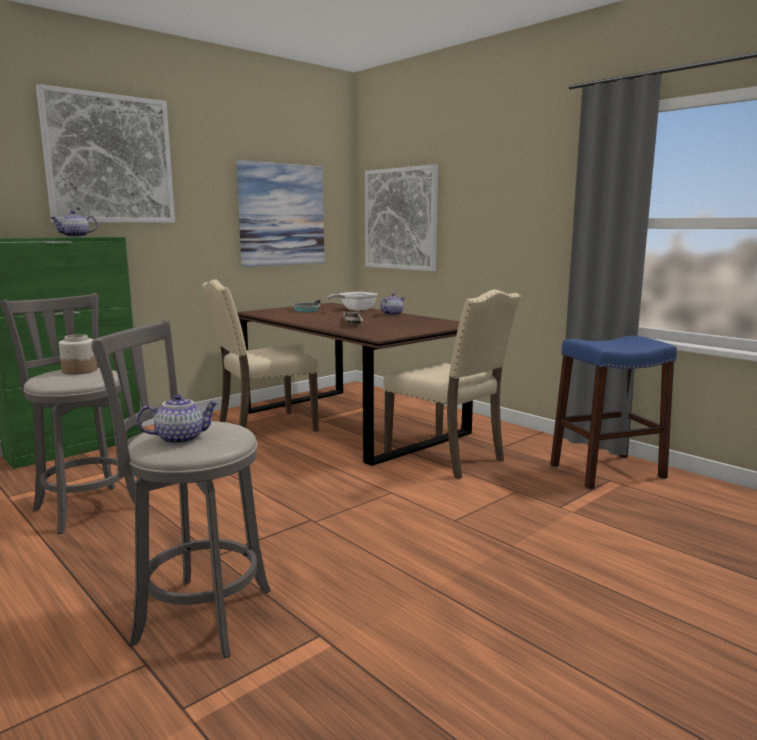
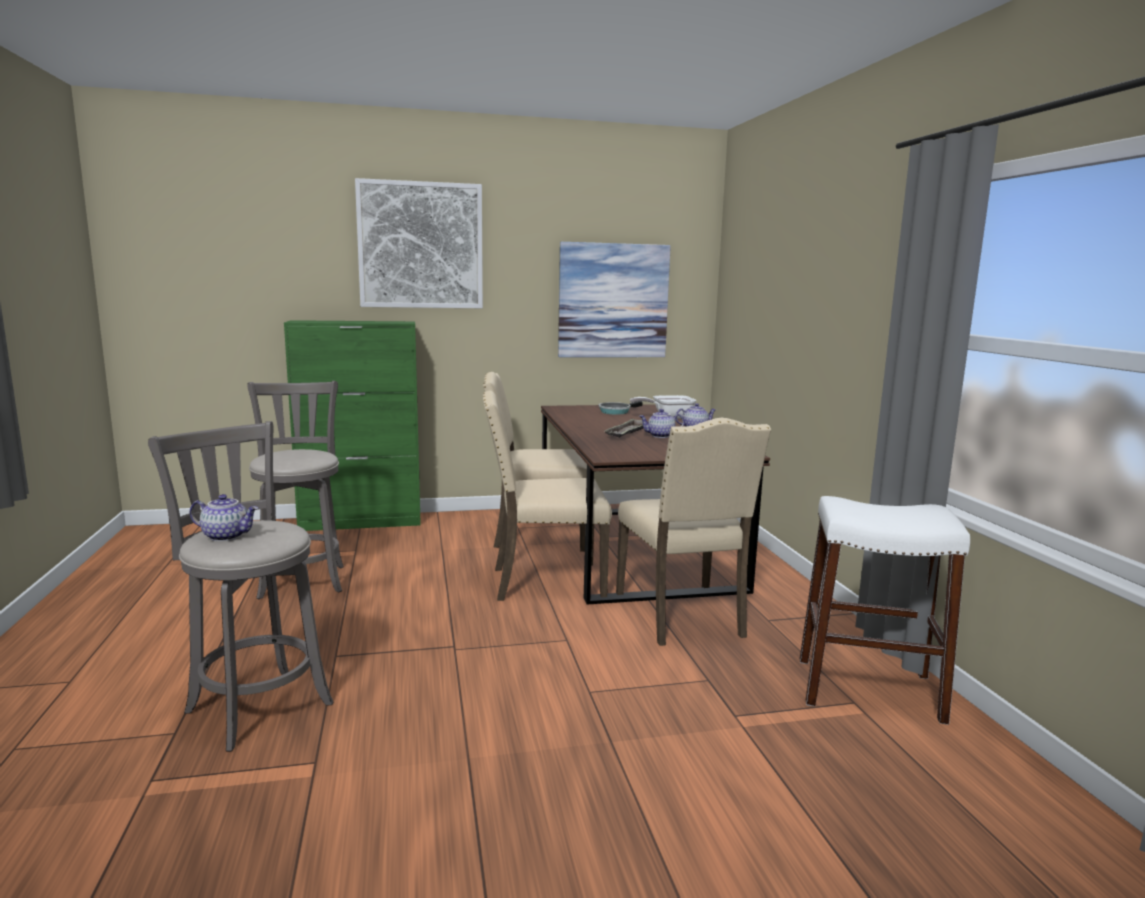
camera: 30 degrees right, 0 degrees up
(75, 236) = (374, 321): teapot -> teapot (660, 436)
(79, 371) = (302, 453): jar -> none
(318, 458) = (544, 582): none -> beige chair
(400, 219) = (750, 310): picture -> none
(607, 471) = (868, 689): blue stool -> white stool

